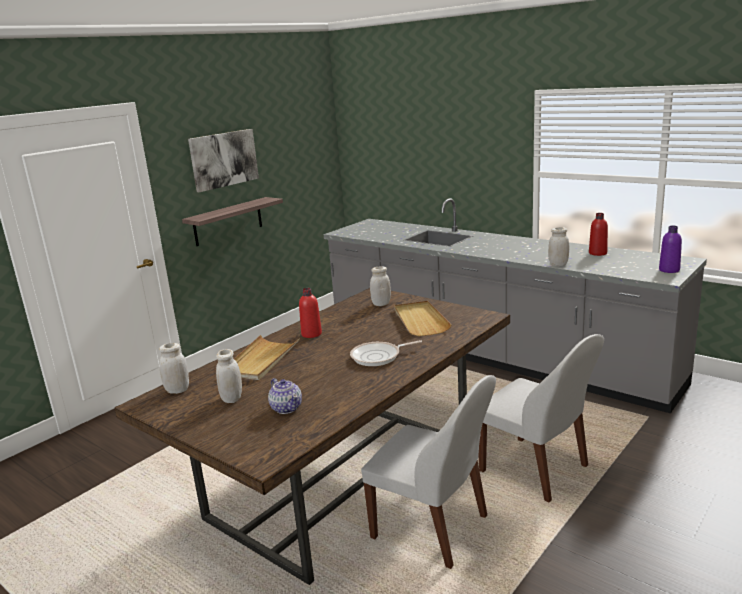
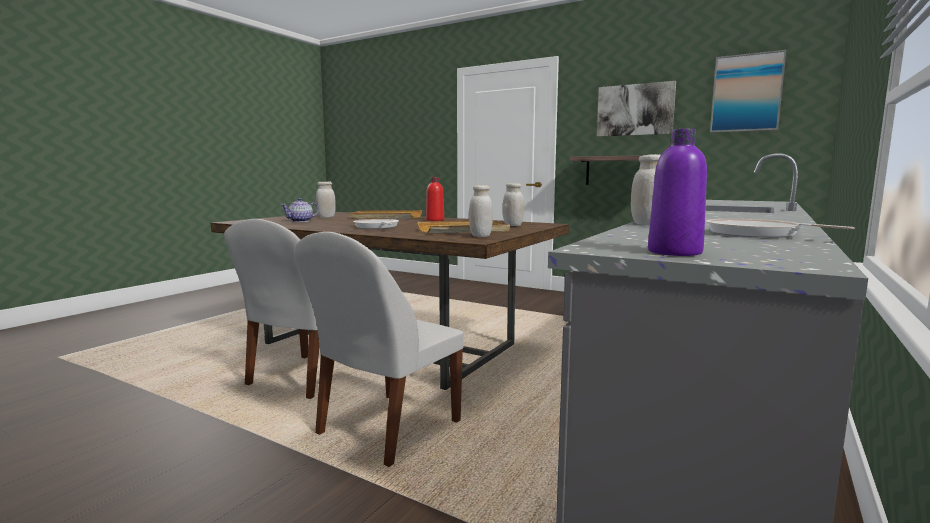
camera: 80 degrees right, 10 degrees down
(177, 390) = (347, 213): white jar -> white jar (480, 236)
(295, 137) = (746, 93): none -> picture
(597, 253) = (757, 234): red bottle -> frying pan

